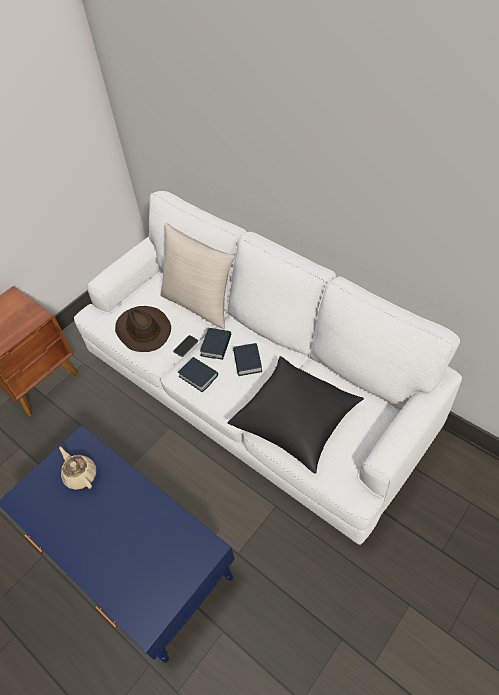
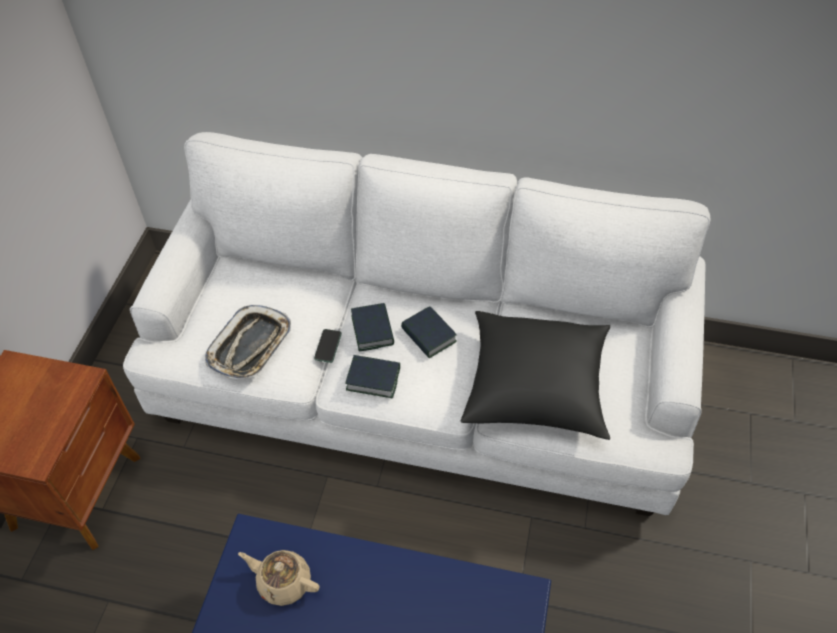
camera: 30 degrees left, 0 degrees up
(143, 330) = (250, 346): brown hat -> tray
(200, 304) = (312, 282): beige pillow -> none

